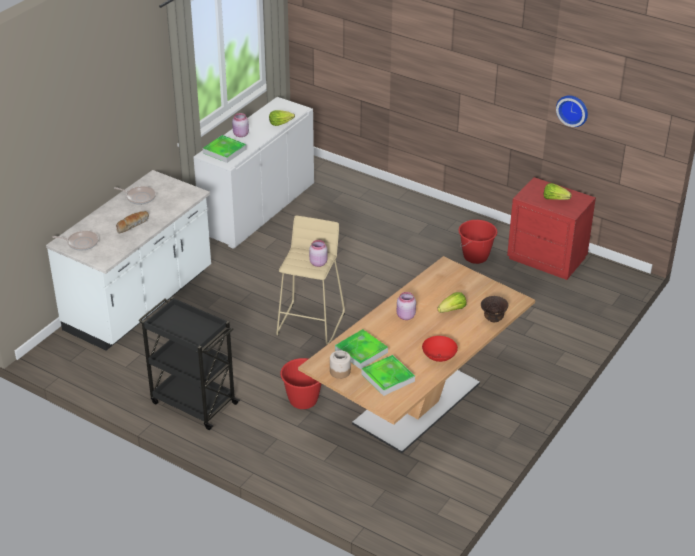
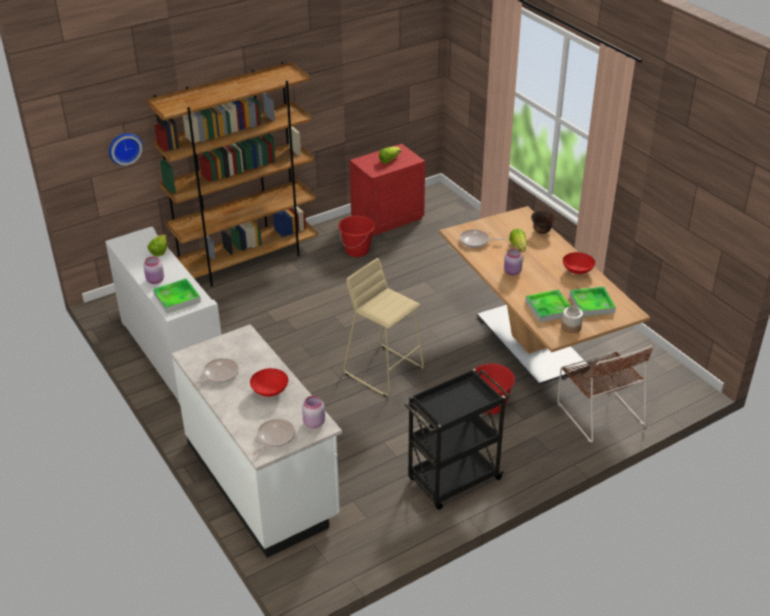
camera: 65 degrees left, 0 degrees up
(132, 225) = (269, 391): bread -> red bowl
(318, 262) = (396, 299): pink jar -> pink jar (313, 423)
(338, 474) = (599, 412): none -> brown chair
(408, 202) = (247, 261): none -> brown bookcase
(441, 282) = (476, 241): none -> frying pan
(573, 109) = (365, 80): wall clock -> wall clock (124, 148)

